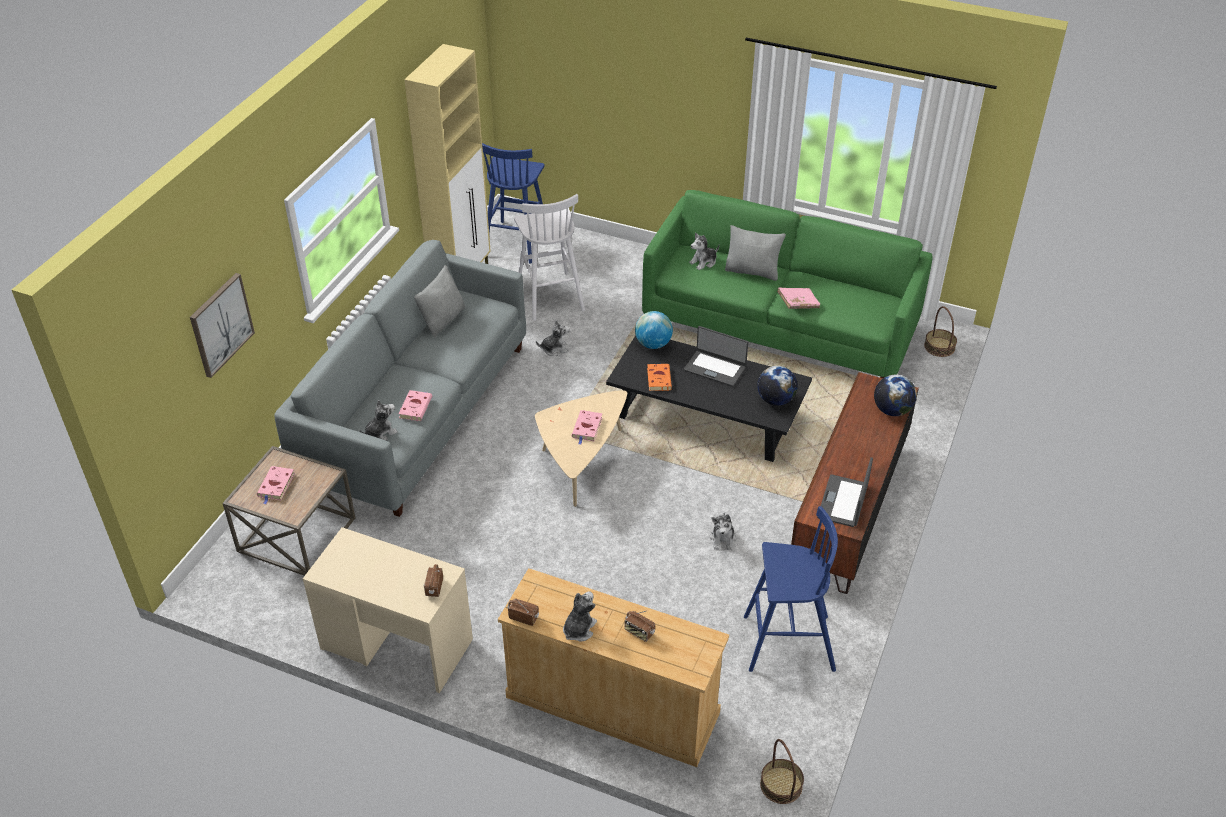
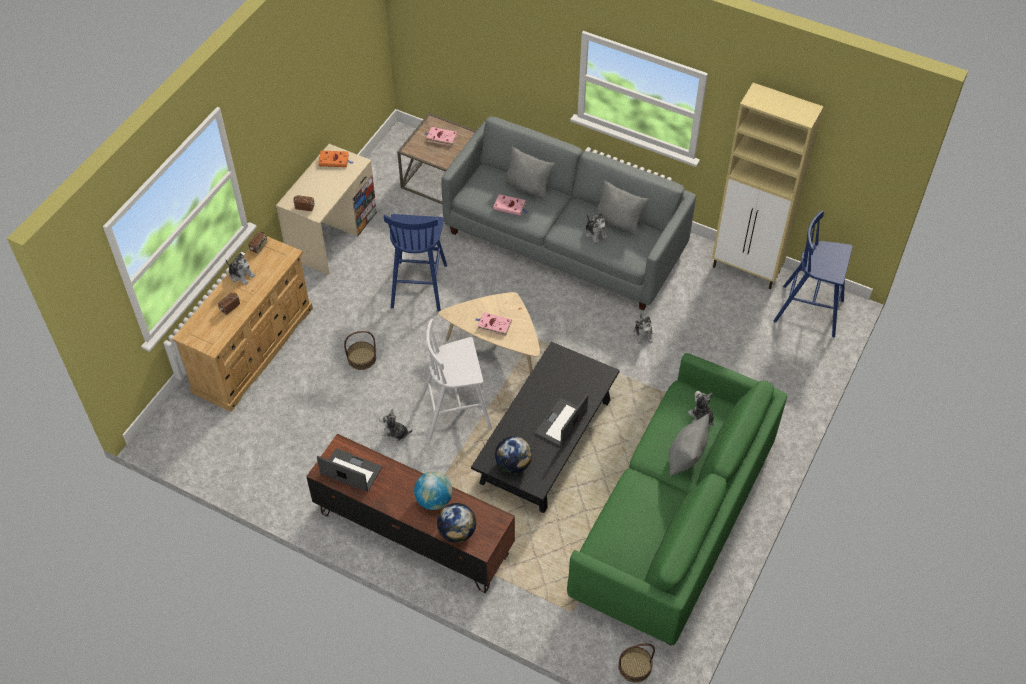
camera: 95 degrees right, 10 degrees up
(221, 324) = (491, 37): picture -> none
(380, 433) = (483, 187): plush toy -> plush toy (595, 233)
(383, 394) = (528, 188): none -> grey pillow
(550, 295) = (722, 334): white stool -> white stool (457, 413)
(653, 344) = (598, 379): globe -> globe (434, 500)
(658, 378) = (551, 379): orange book -> orange book (335, 160)
(781, 785) = (163, 440): basket -> basket (361, 358)
(786, 643) = (282, 463): blue stool -> blue stool (419, 285)
(798, 303) = (630, 488): pink book -> none

